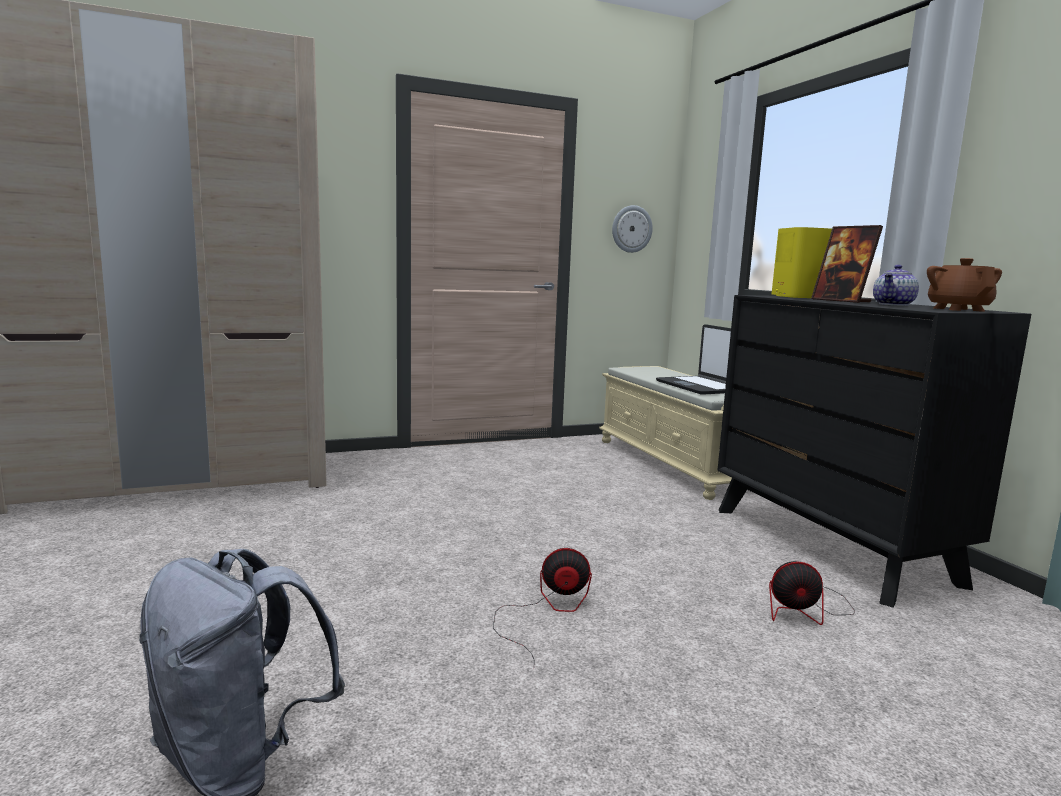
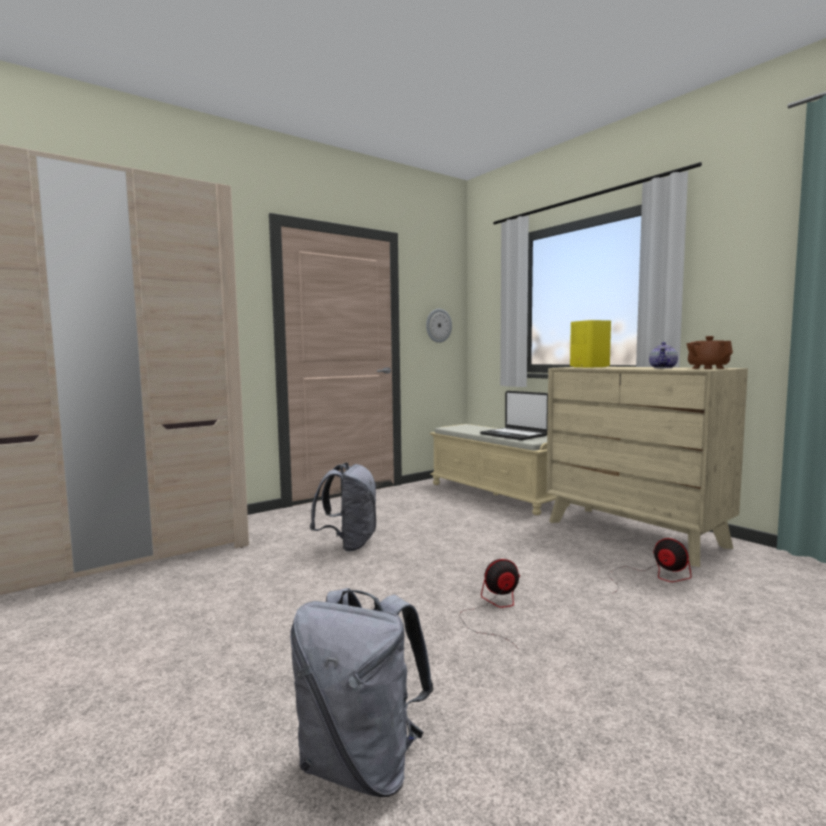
camera: 15 degrees left, 5 degrees down
(437, 502) = (349, 544): none -> grey backpack
(804, 609) = (652, 577): fan -> fan turned 120 degrees counterclockwise
(830, 545) = (634, 533): black dresser -> beige dresser
(841, 301) = (624, 367): picture frame -> none

